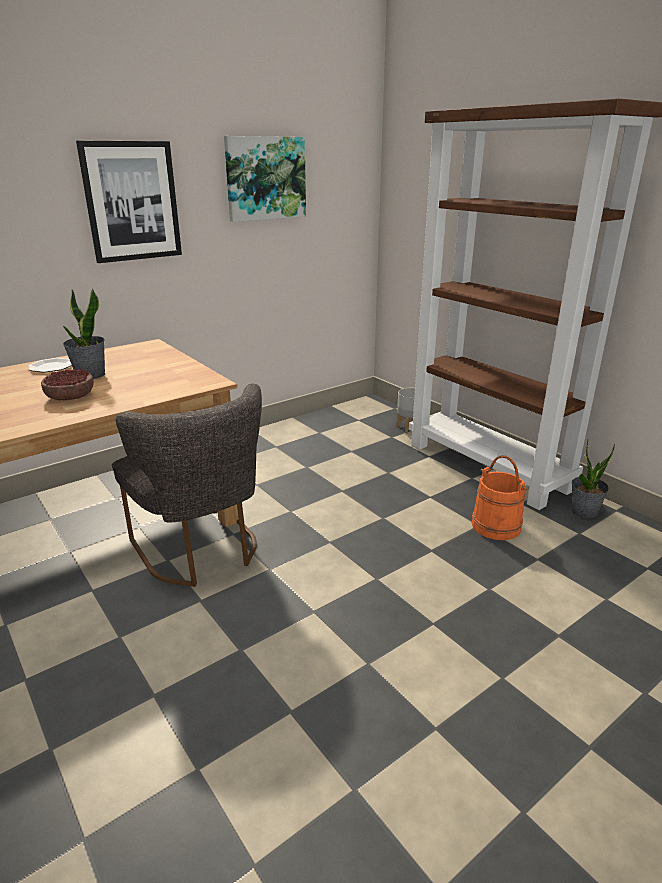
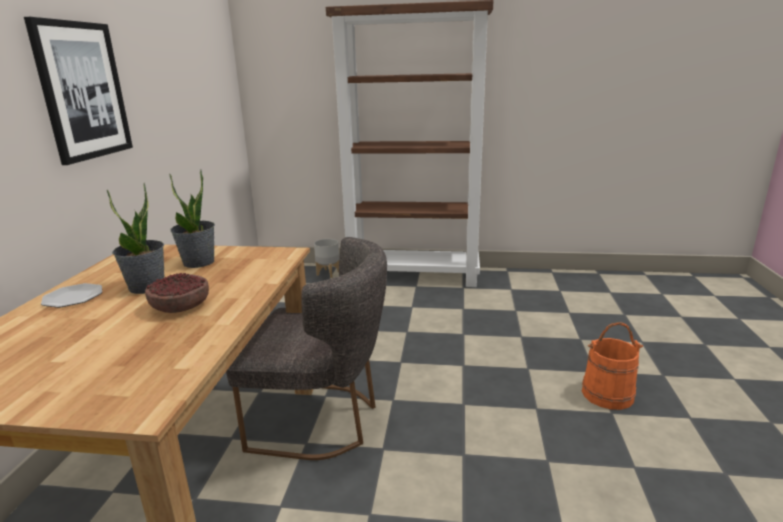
camera: 45 degrees left, 5 degrees down
(265, 178) = (174, 66): picture -> none
(496, 526) = (471, 304): orange bucket -> orange bucket (607, 394)
(584, 512) = (496, 278): potted plant -> potted plant (199, 262)

